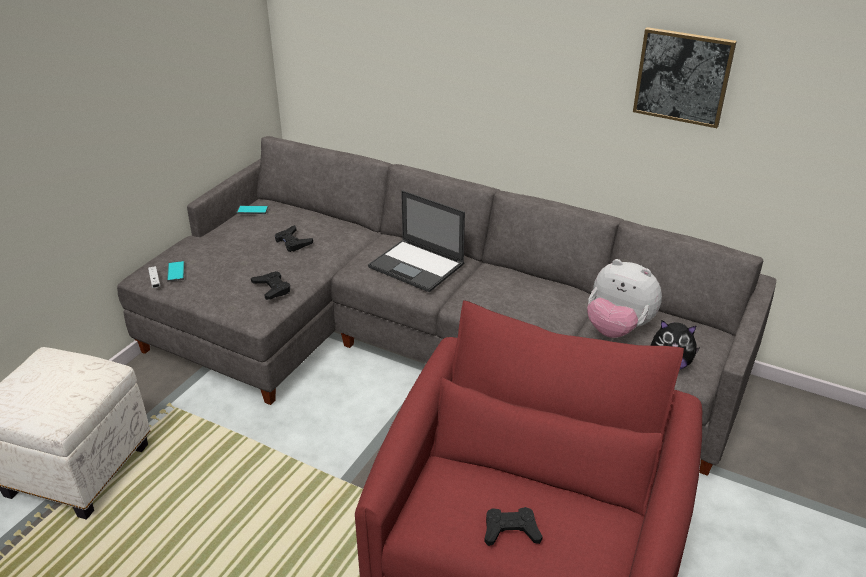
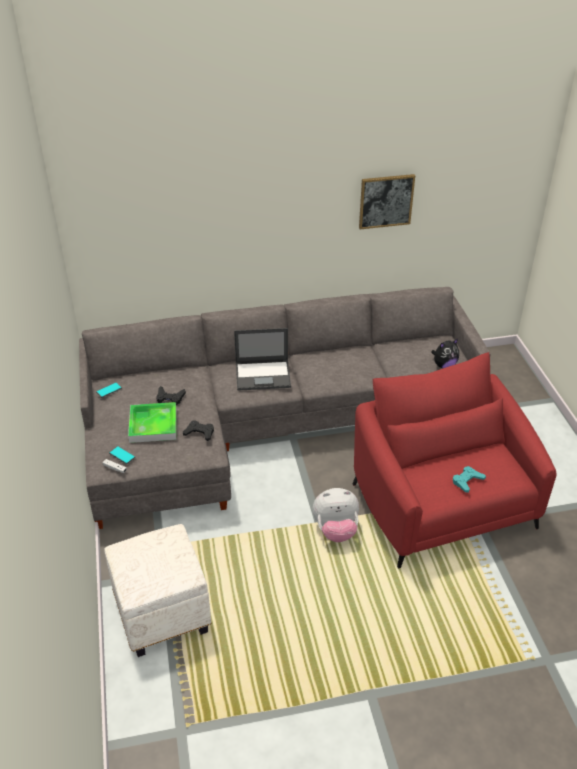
camera: 40 degrees left, 5 degrees up
(241, 259) = (153, 425): none -> tray
(511, 530) = (467, 481): black game controller -> turquoise game controller
(617, 329) = (403, 359): plush toy -> plush toy (335, 530)

